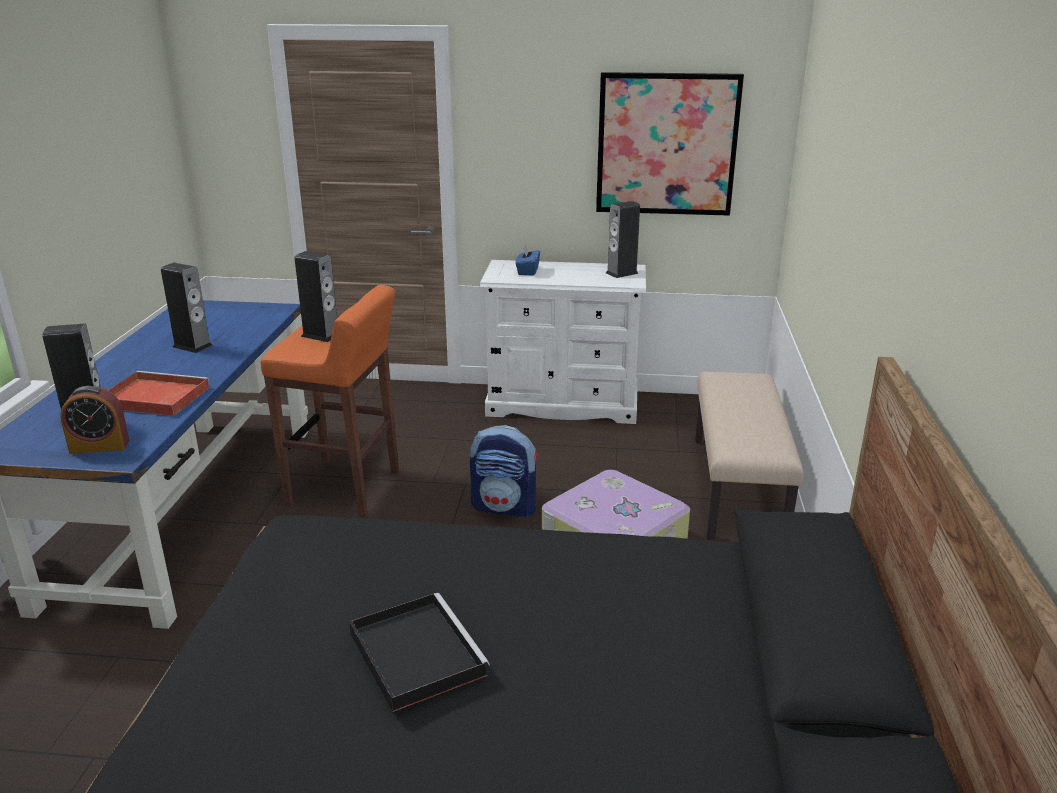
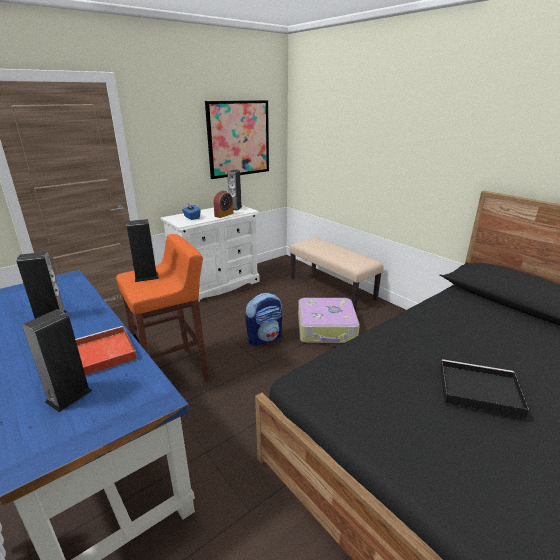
camera: 45 degrees left, 0 degrees up
(99, 446) = (123, 404): alarm clock -> alarm clock (224, 215)

